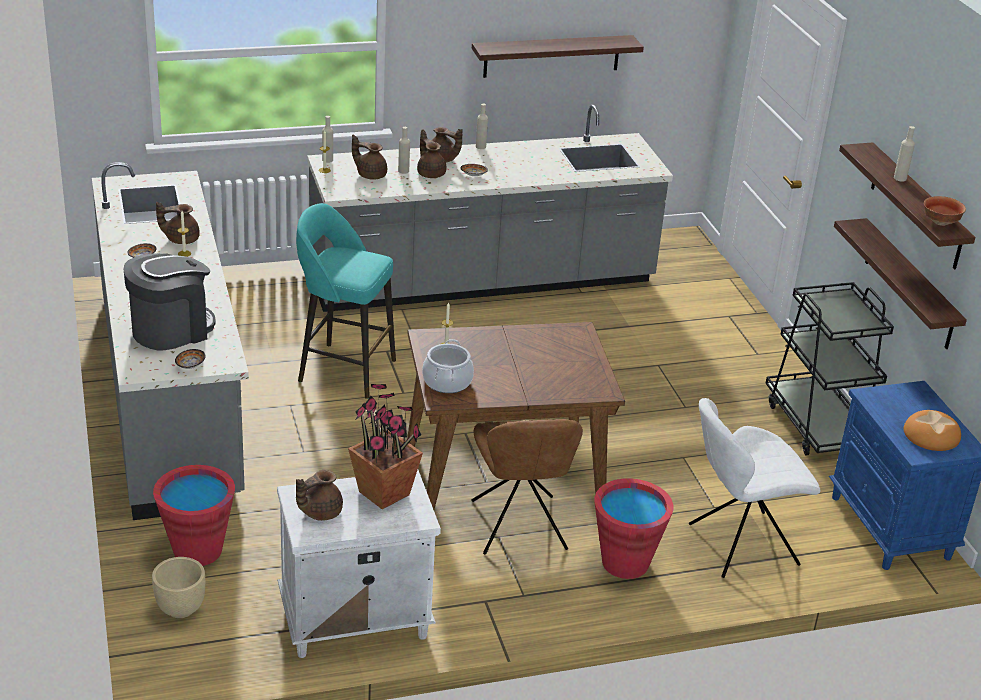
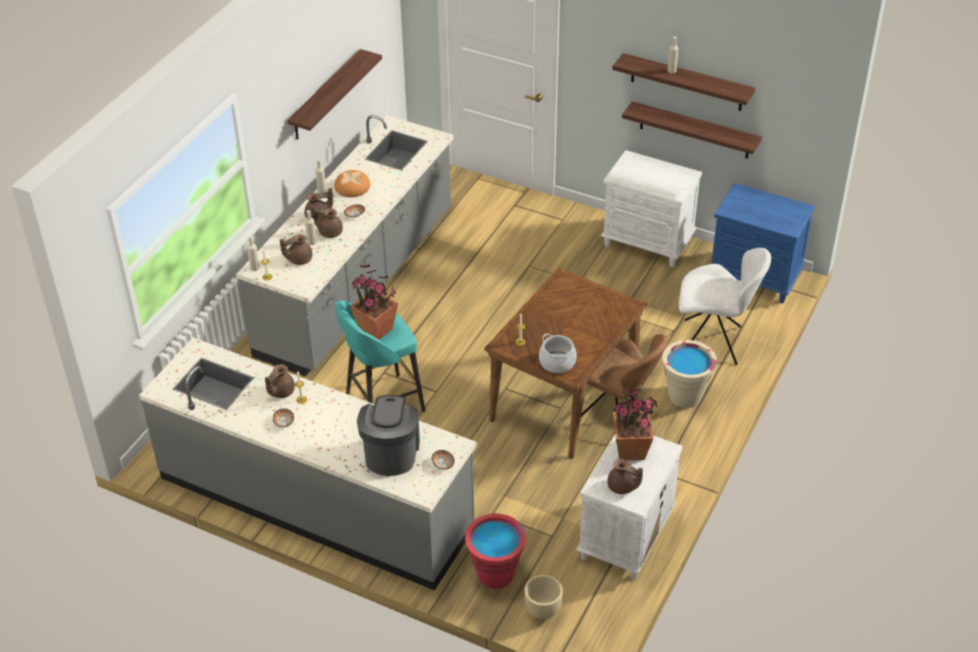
camera: 45 degrees left, 10 degrees up
(320, 512) = (622, 487): brown teapot -> brown teapot turned 60 degrees counterclockwise
(346, 261) = (376, 330): none -> potted plant
(625, 563) = (685, 396): red bucket -> beige bucket
(739, 545) = (713, 342): white chair -> white chair turned 105 degrees counterclockwise
(817, 425) = (648, 243): black cart -> white nightstand
(931, 435) = (780, 213): bread -> bread (352, 186)
(940, 222) = (730, 89): bowl -> none

